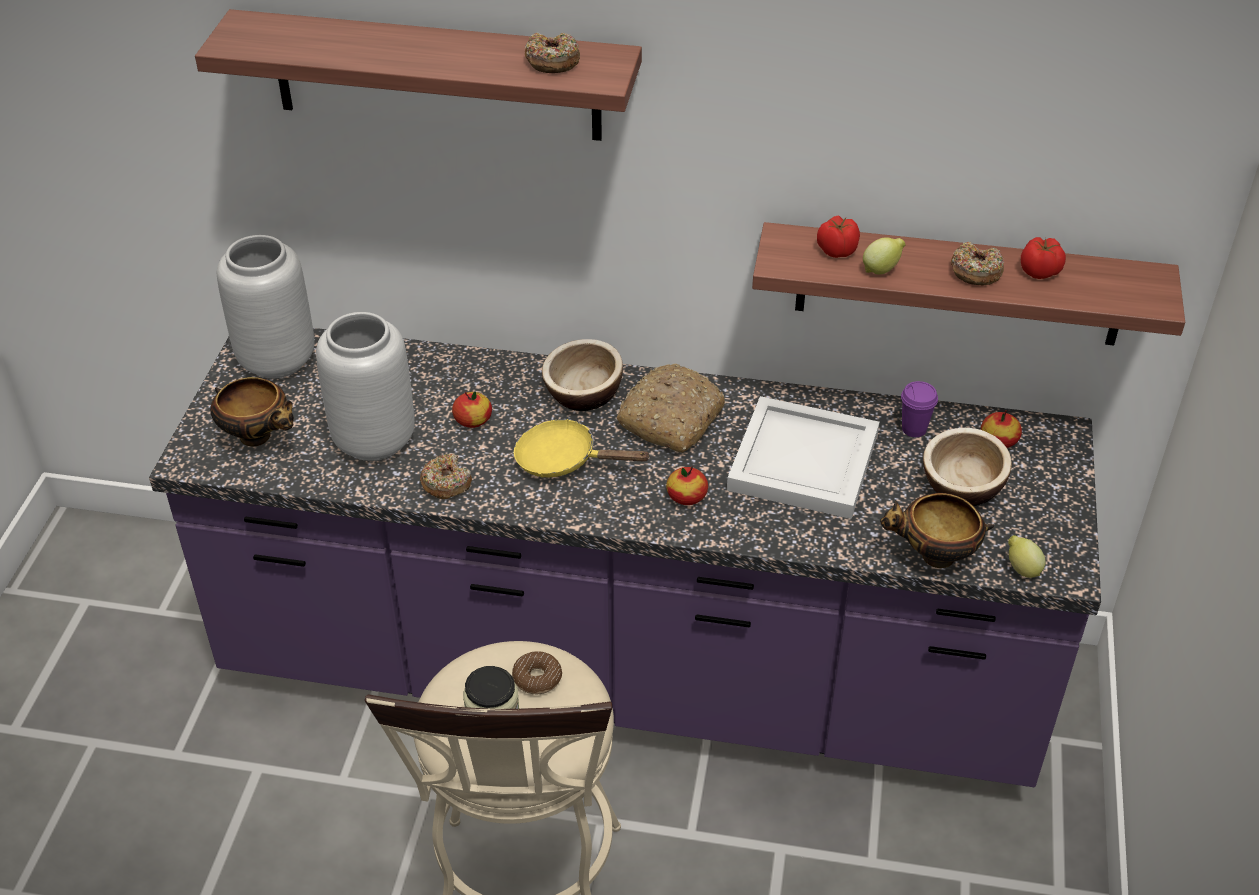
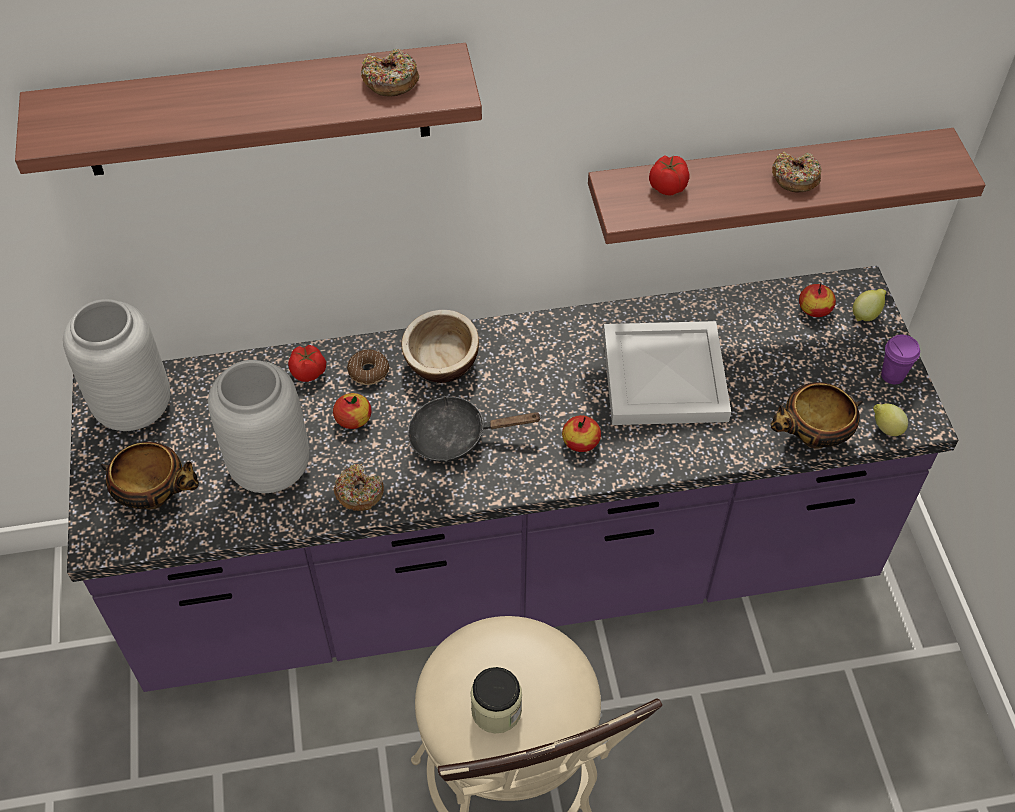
camera: 20 degrees left, 10 degrees up
(537, 678) = (516, 655): donut -> donut (368, 371)
(564, 460) = (456, 436): yellow frying pan -> black frying pan
(671, 418) = (531, 365): bread -> none
(881, 270) = (715, 197): lemon -> lemon (866, 314)
(914, 429) = (741, 317): purple cup -> purple cup (892, 375)
(962, 486) = (804, 362): bowl -> none
(1040, 272) = (848, 164): tomato -> tomato (309, 372)

